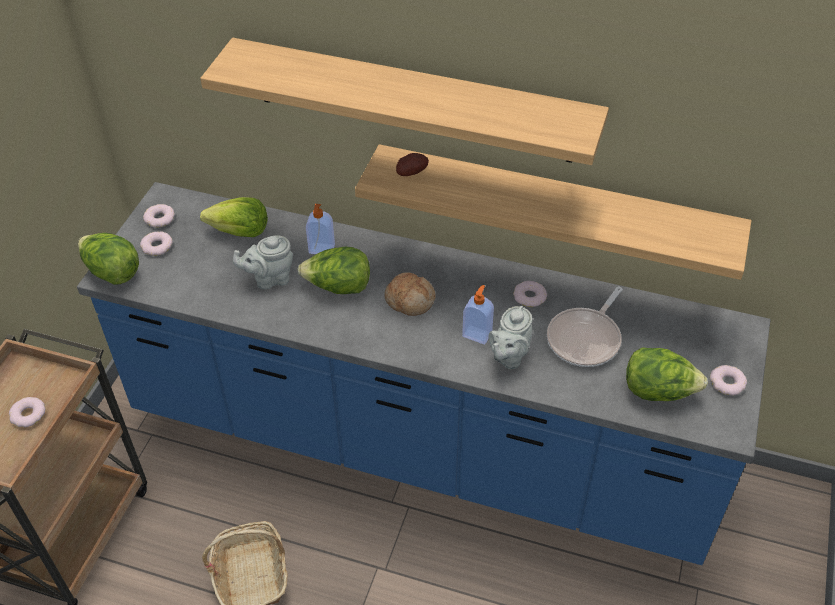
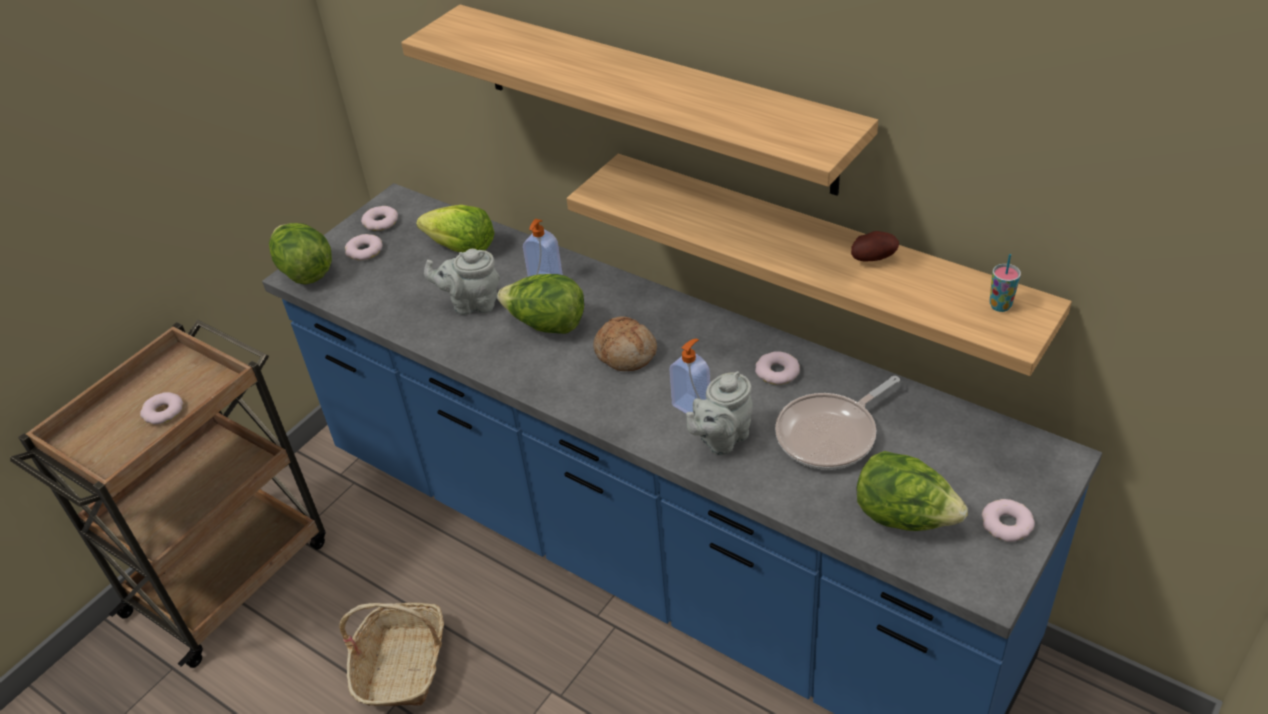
camera: 20 degrees right, 5 degrees down
(411, 173) = (641, 189): potato -> potato (872, 258)
(706, 231) = (1000, 306): none -> cup

